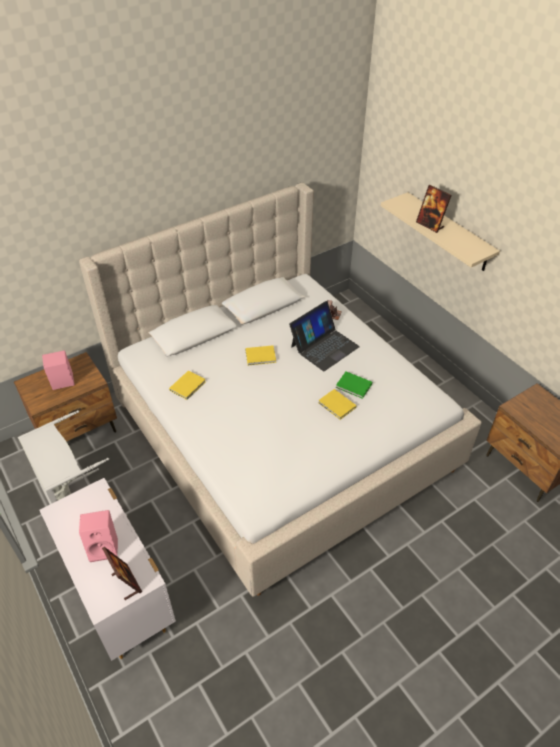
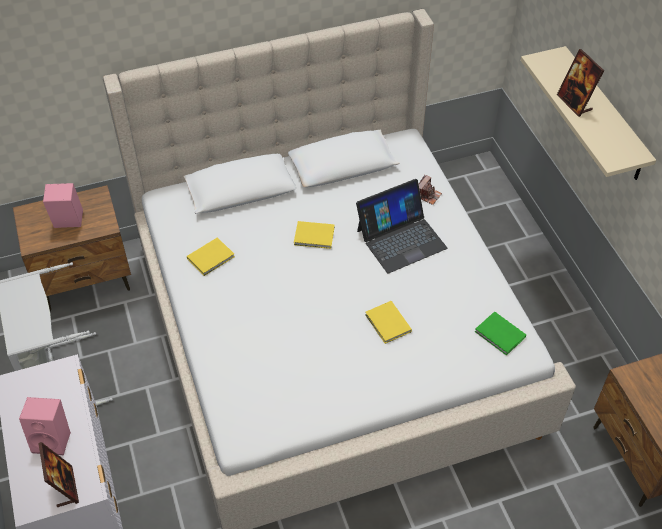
camera: 15 degrees right, 5 degrees up
(354, 386) = (420, 302): green book -> green book (500, 335)

